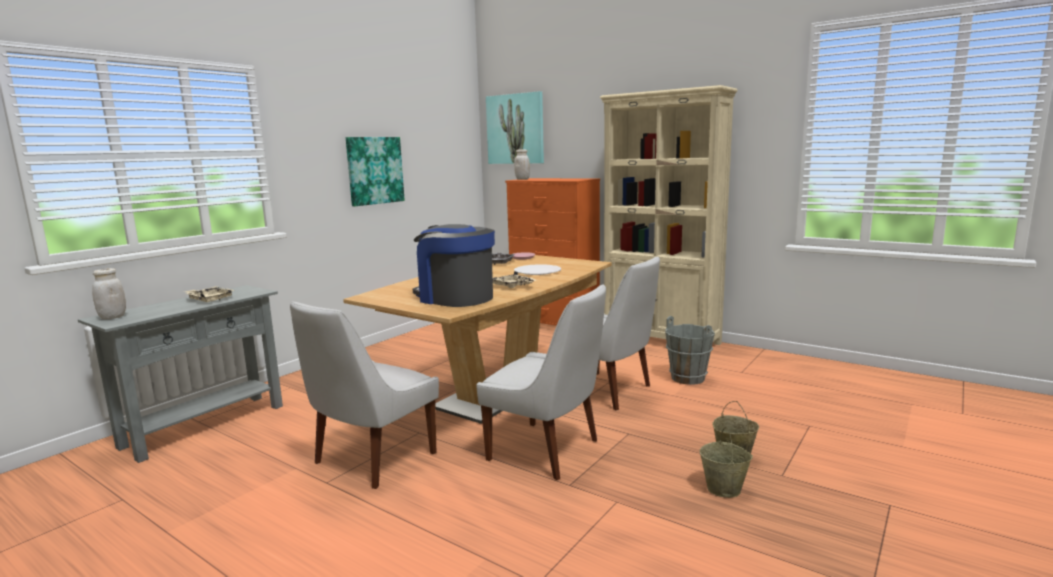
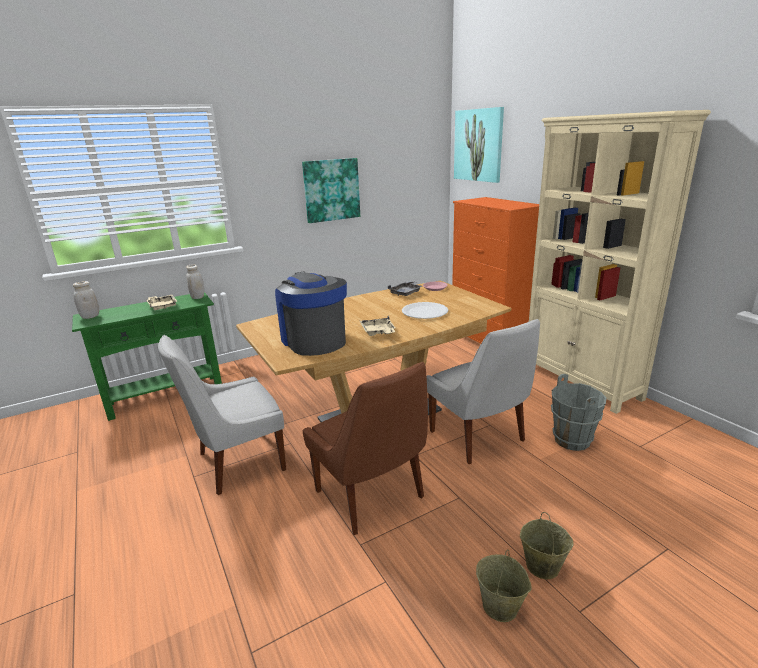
camera: 25 degrees right, 10 degrees up
(205, 426) = (165, 396): grey console table -> green console table
(522, 179) = (470, 201): white jar -> white jar (198, 297)
(547, 451) = (372, 496): white chair -> brown chair

